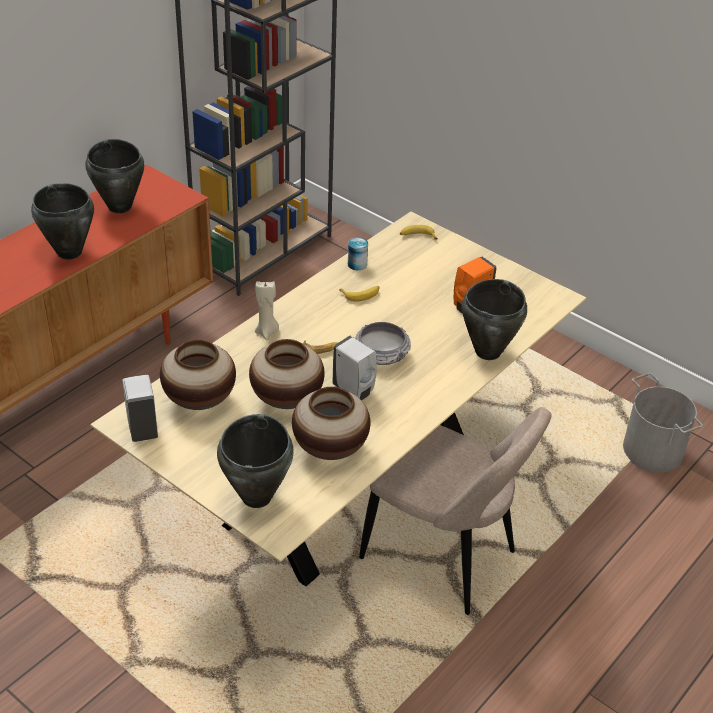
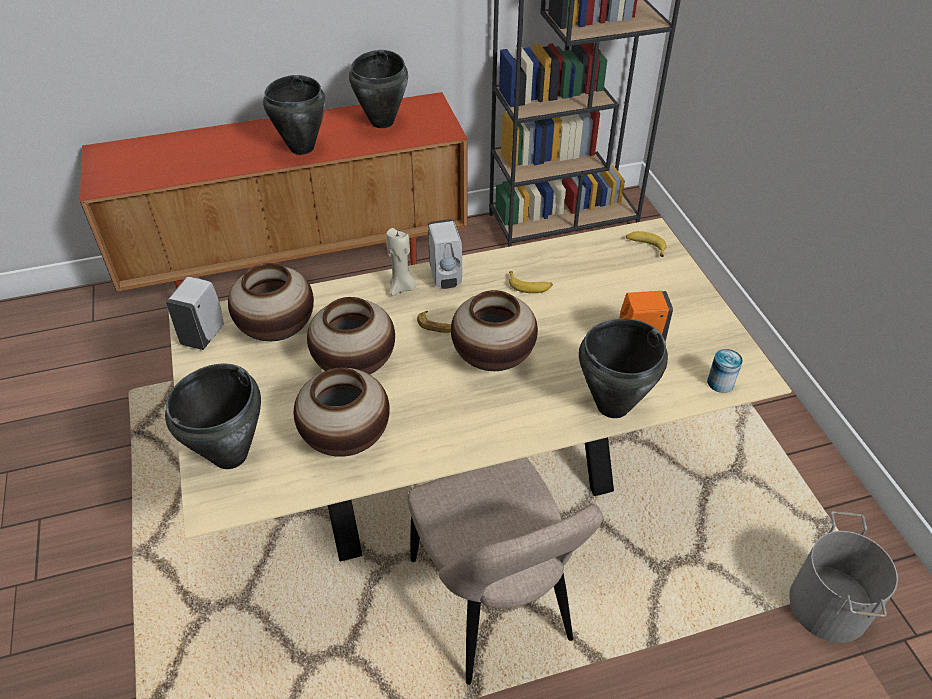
camera: 35 degrees right, 5 degrees up
(354, 390) = (429, 385): white soap dispenser -> white soap dispenser (445, 278)
(357, 264) = (554, 253): can -> can (720, 382)
(381, 354) = (492, 358): bowl -> vase

